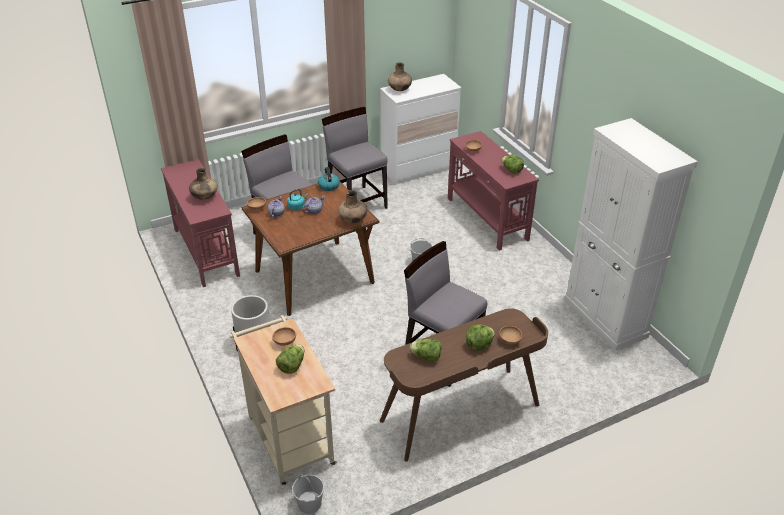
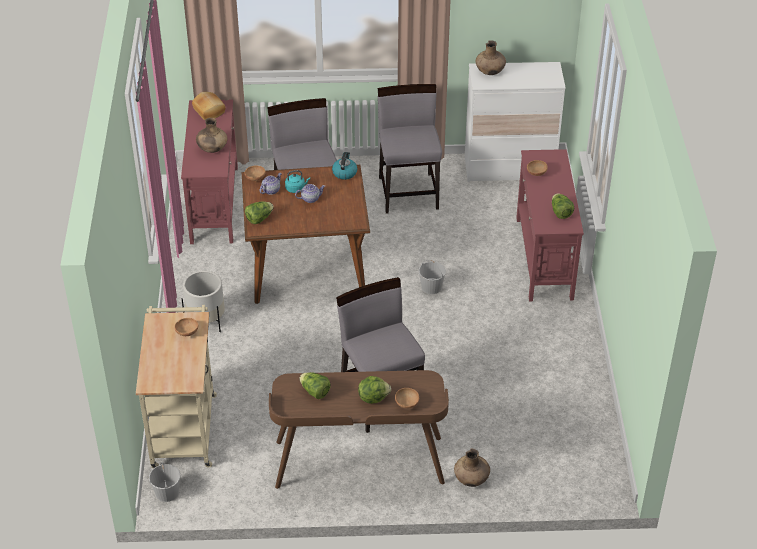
camera: 25 degrees right, 5 degrees up
(184, 171) = (210, 111): none -> bread
(292, 366) = (179, 357): lettuce -> lettuce (259, 219)
(353, 220) = (343, 222): brown vase -> brown vase (471, 479)
(605, 318) = (588, 419): white cabinet -> none

